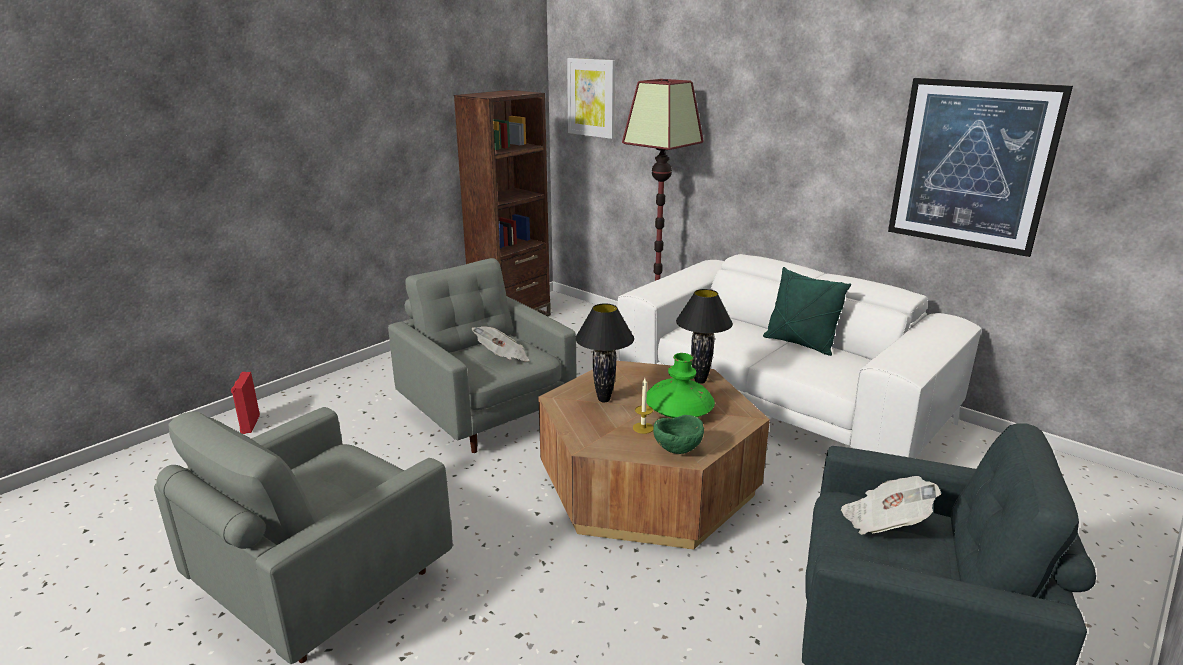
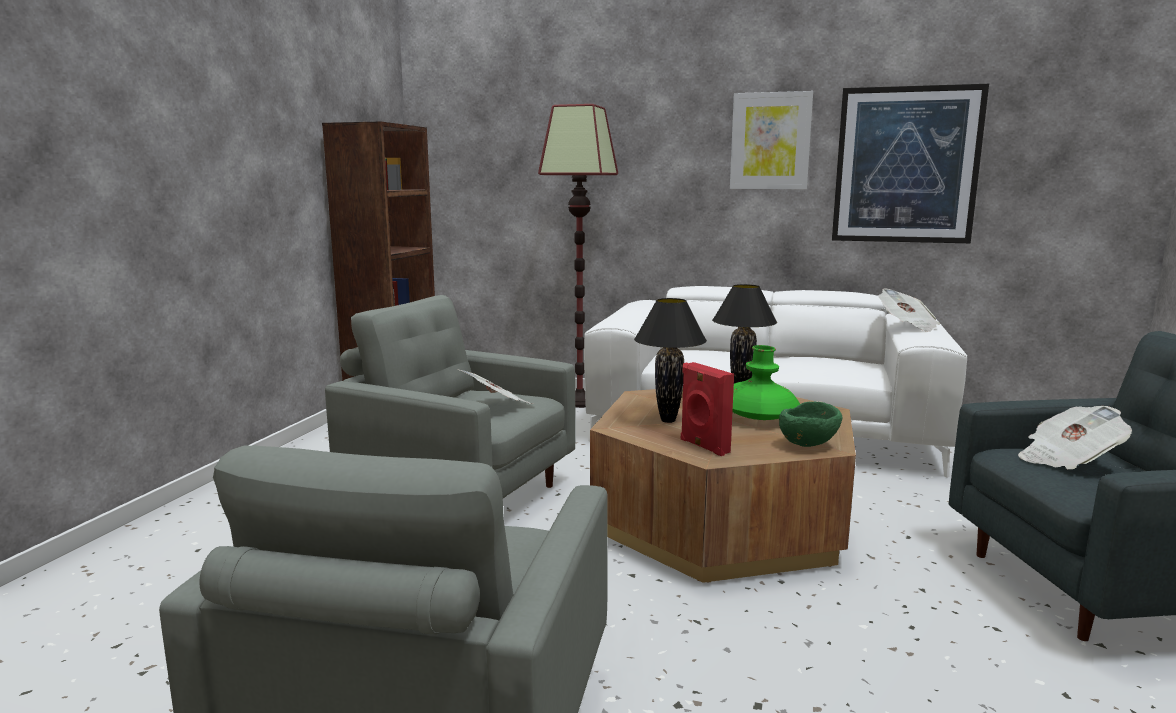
camera: 25 degrees left, 10 degrees down
(249, 424) = (103, 572): red speaker -> red speaker (703, 446)
(591, 98) = (467, 141): picture -> picture (770, 141)
(643, 428) = (744, 434): candle -> none
(800, 344) = (783, 358): green pillow -> none
(912, 338) = (907, 326): none -> newspaper

